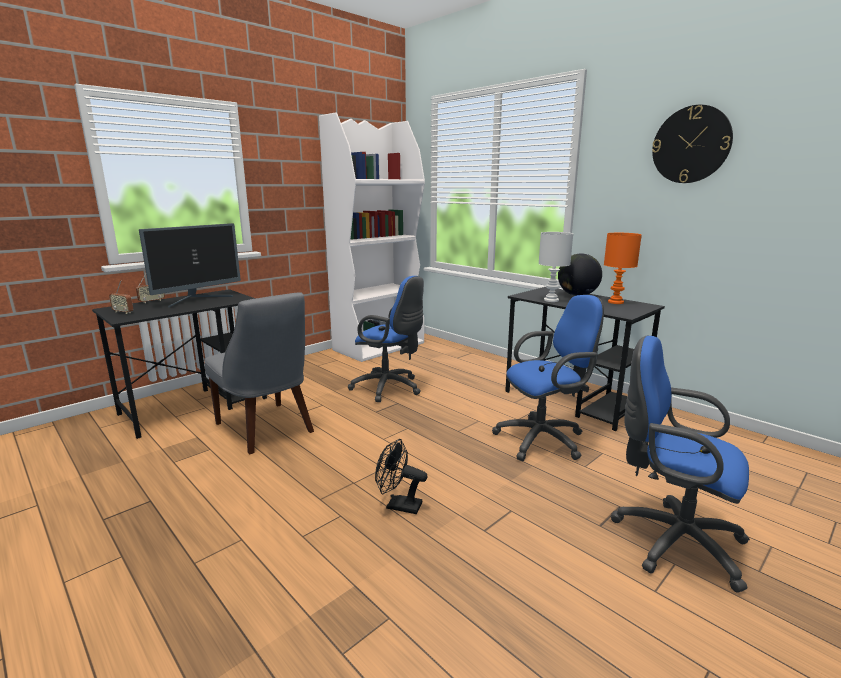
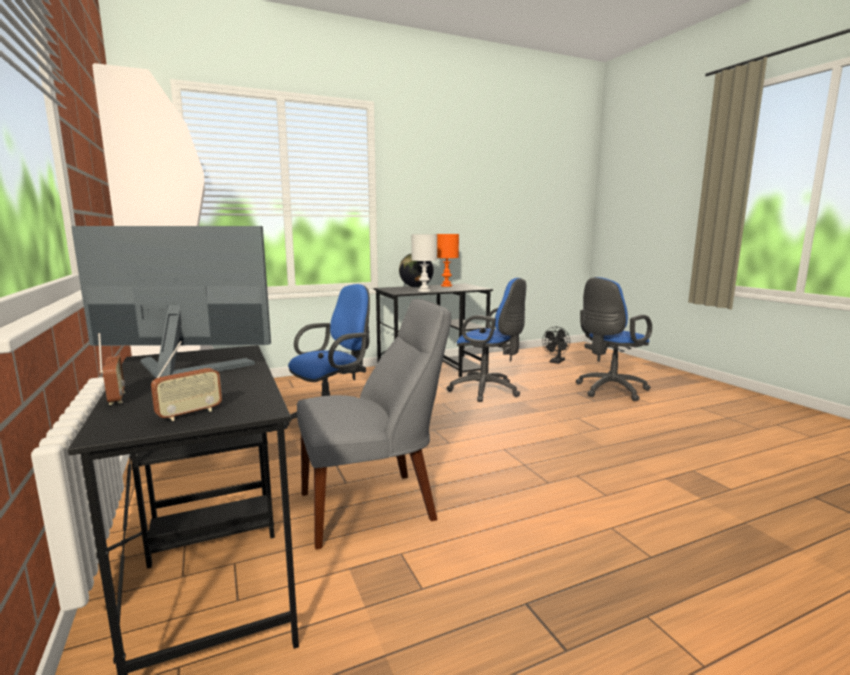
camera: 70 degrees left, 5 degrees down
(198, 299) = (180, 370): monitor -> monitor turned 60 degrees counterclockwise
(398, 505) = (565, 451): black fan -> black fan (556, 362)
(544, 439) = (488, 391): blue office chair -> blue office chair turned 120 degrees clockwise
(691, 145) = (454, 173): wall clock -> none

